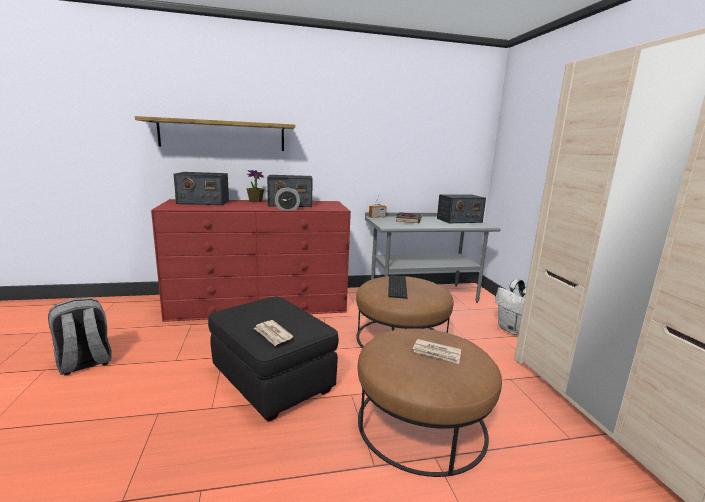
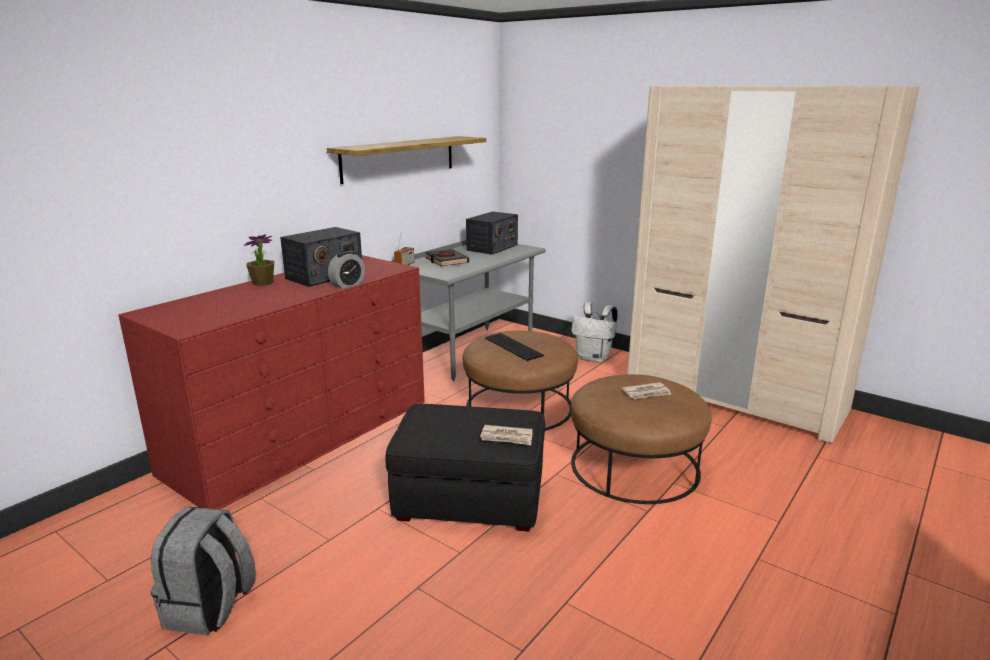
camera: 40 degrees left, 5 degrees up
(203, 202) = (199, 305): radio -> none
(222, 135) = (187, 185): shelf -> shelf (399, 158)

